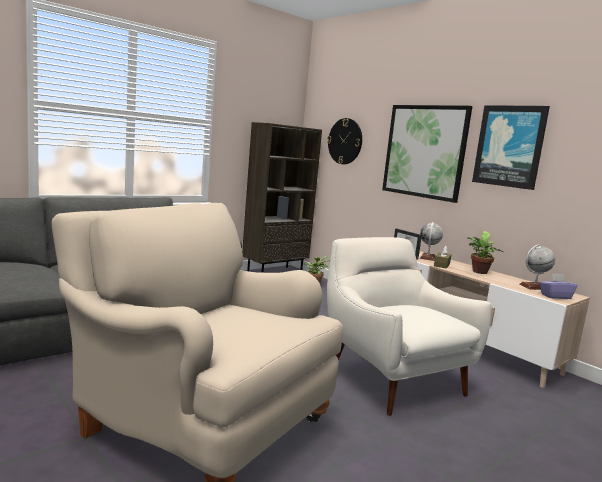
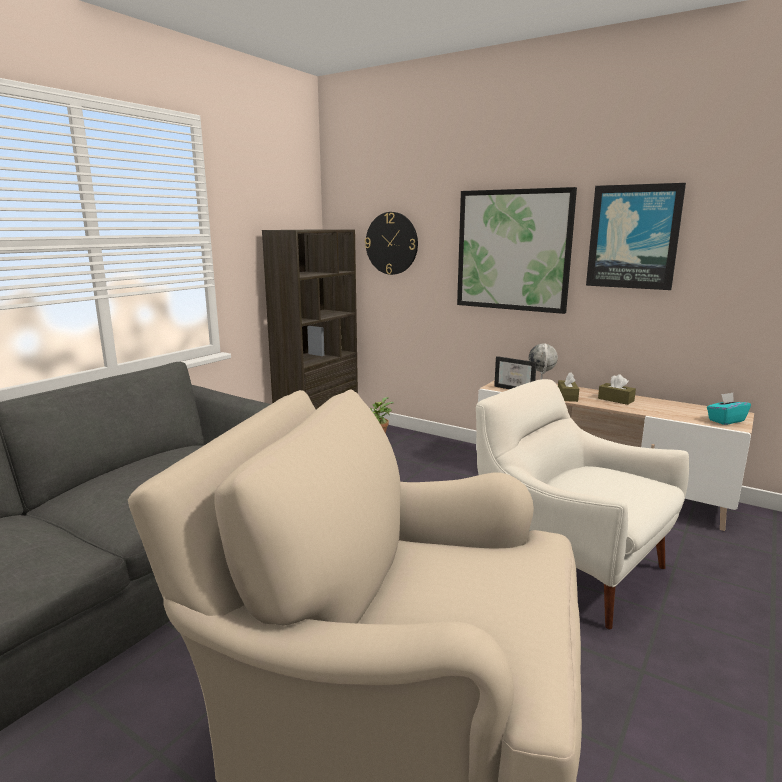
camera: 15 degrees left, 5 degrees up
(479, 272) = (616, 400): potted plant -> brown tissue box
(534, 287) = (691, 410): globe -> none
(555, 296) = (725, 420): purple tissue box -> turquoise tissue box

